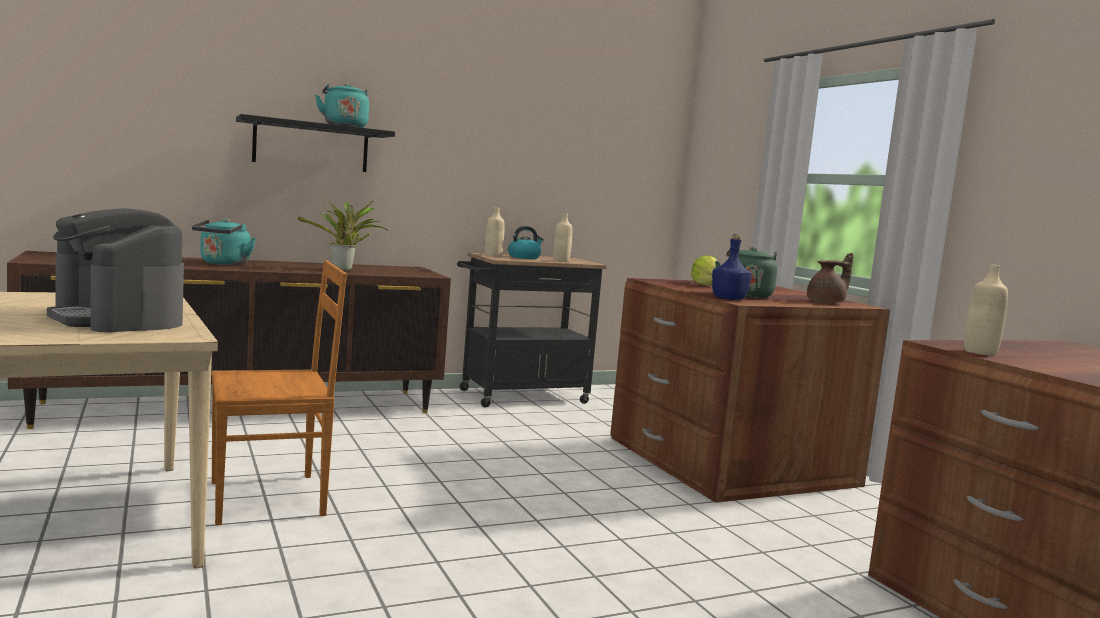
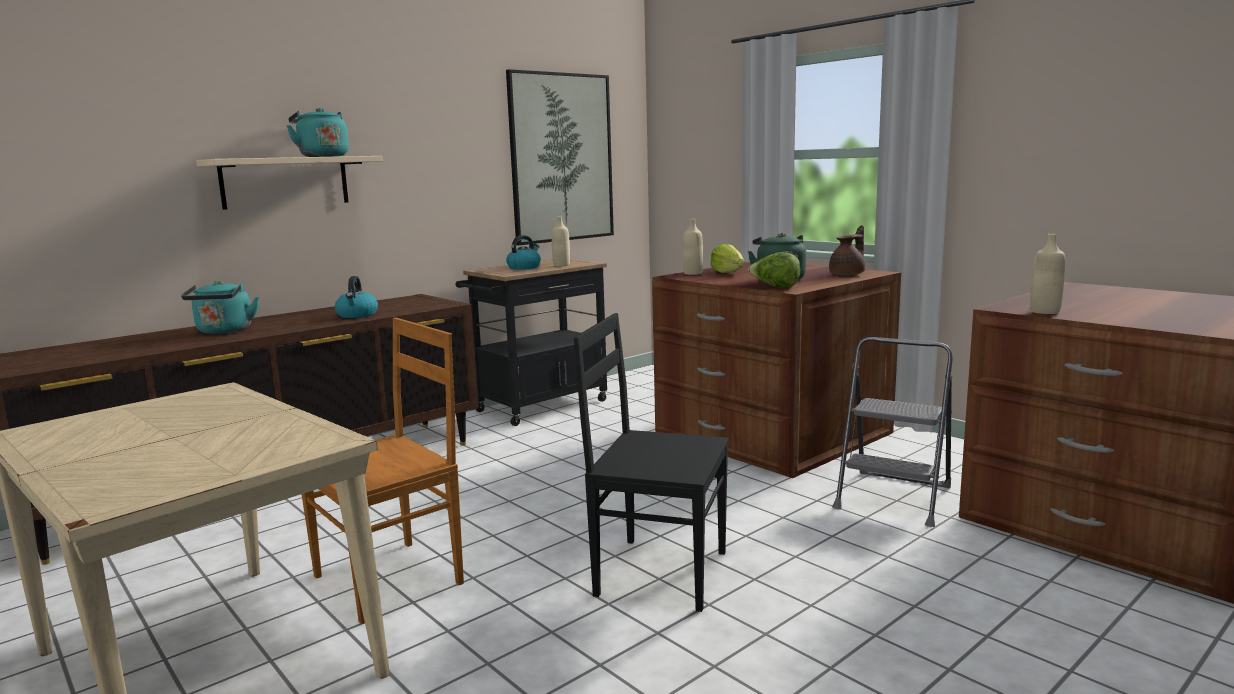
camera: 15 degrees left, 5 degrees up
(118, 319) = (228, 434): coffee machine -> none
(311, 146) = (285, 182): black shelf -> beige shelf
(343, 270) = (357, 315): potted plant -> kettle
(493, 255) = (494, 271): beige bottle -> beige bottle (693, 273)
(506, 548) = (657, 572): none -> black chair
(587, 161) = (561, 158): none -> picture
(728, 299) = (775, 287): blue bottle -> lettuce
(814, 540) = (895, 495): none -> grey step ladder

